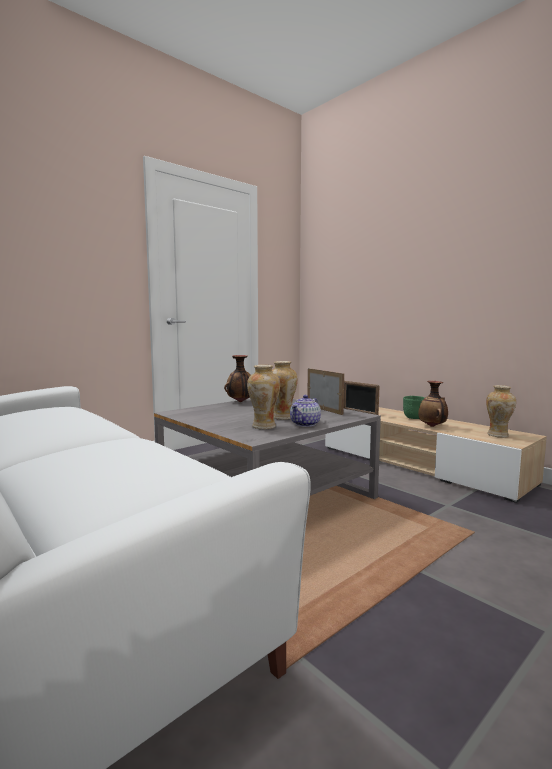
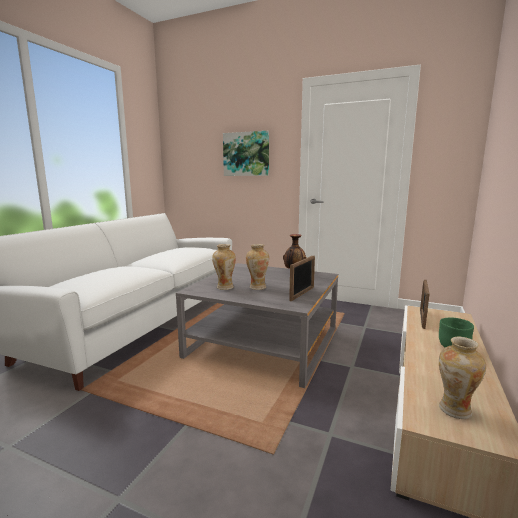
camera: 65 degrees right, 5 degrees up
(58, 245) = (246, 154): none -> picture
(305, 424) = (243, 295): teapot -> none
(432, 426) = (426, 361): vase -> none

